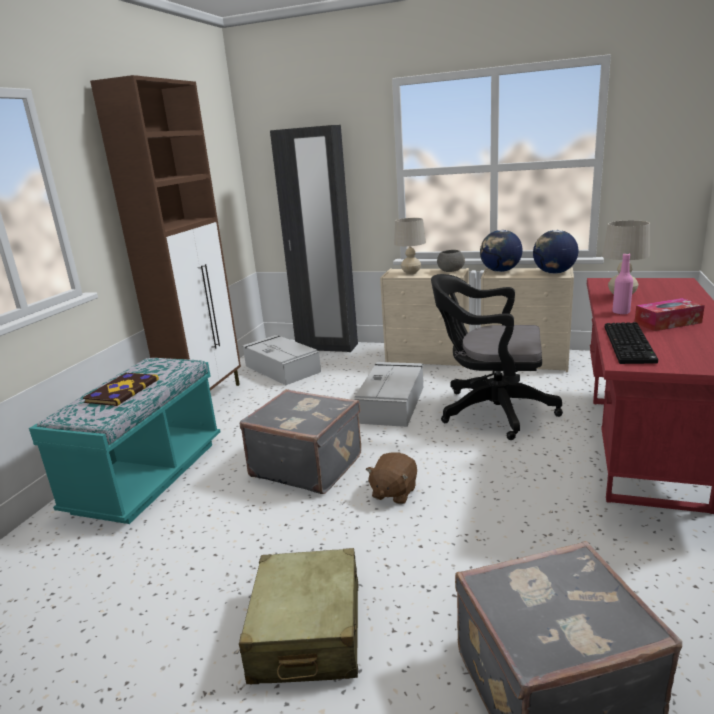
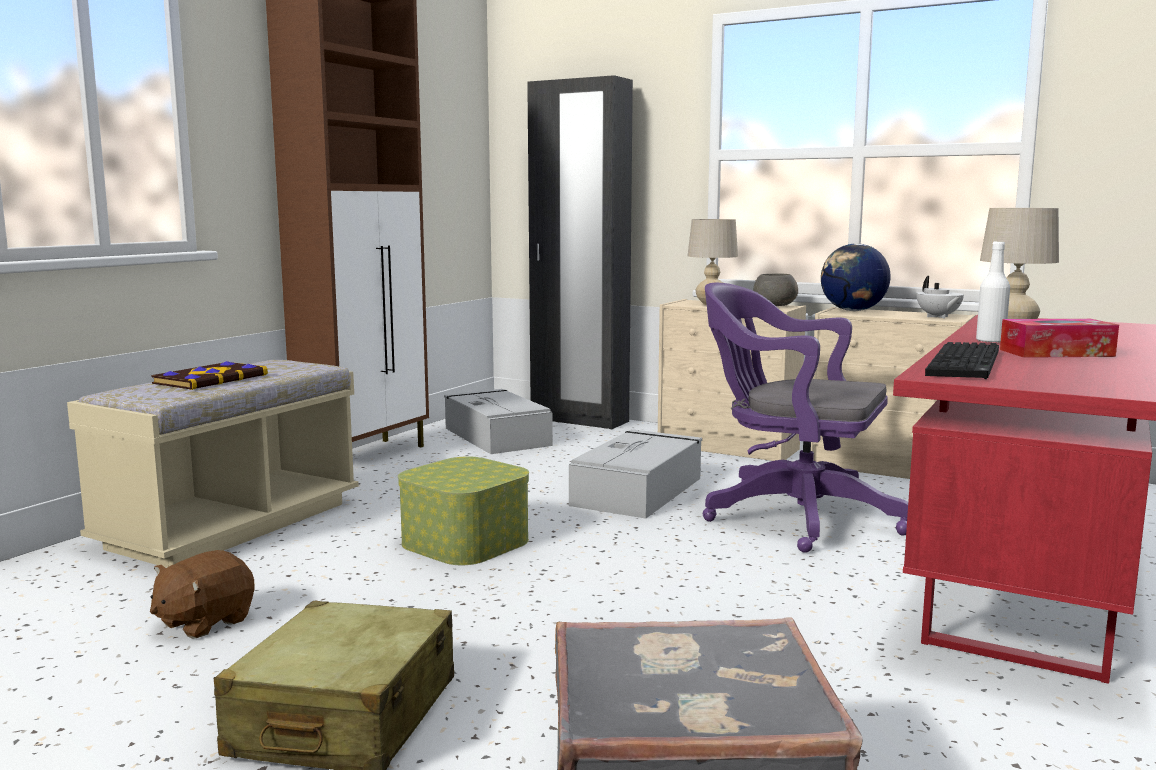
camera: 10 degrees right, 10 degrees down
(148, 477) = (231, 525): turquoise bench -> beige bench
(307, 465) = (465, 541): grey suitcase -> storage box
(393, 492) = (576, 587): brown plush toy -> brown plush toy (204, 622)
(490, 411) = (792, 516): black office chair -> purple office chair
(554, 273) = (938, 317): globe -> white teapot
(621, 312) = (990, 341): pink bottle -> white bottle

